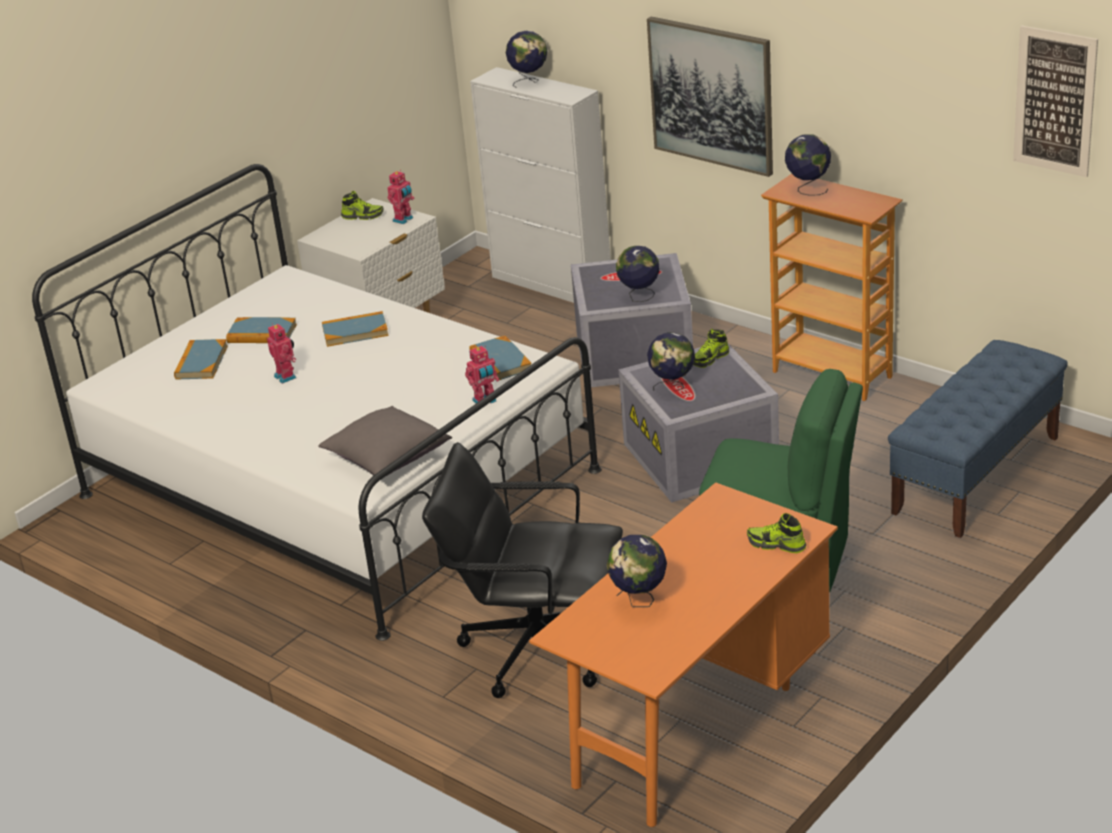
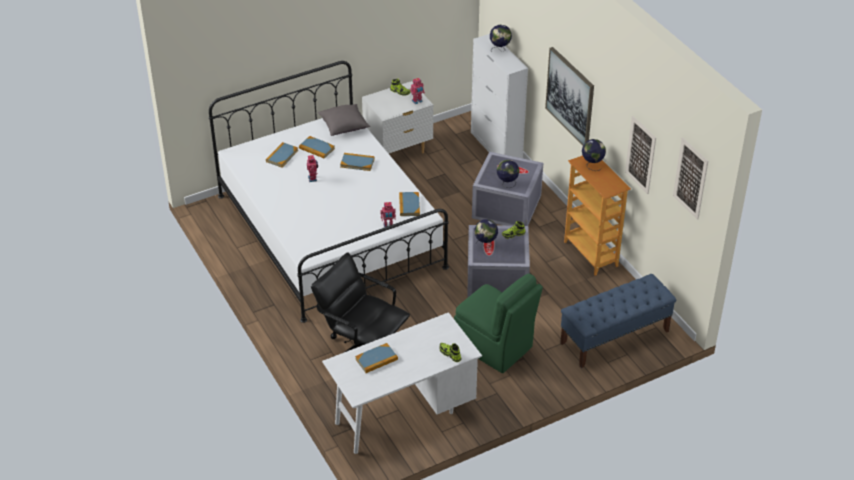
camera: 20 degrees right, 10 degrees up
(388, 459) = (328, 243): grey pillow -> grey pillow (344, 127)
(639, 601) = (376, 359): globe -> book
(696, 724) = (403, 415): orange desk -> white desk
(913, 120) = (640, 155): none -> picture

